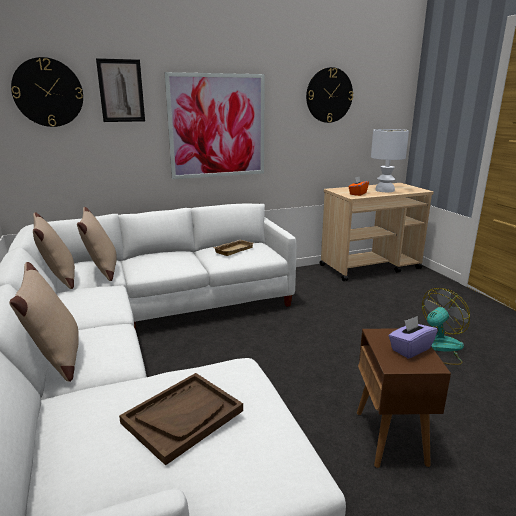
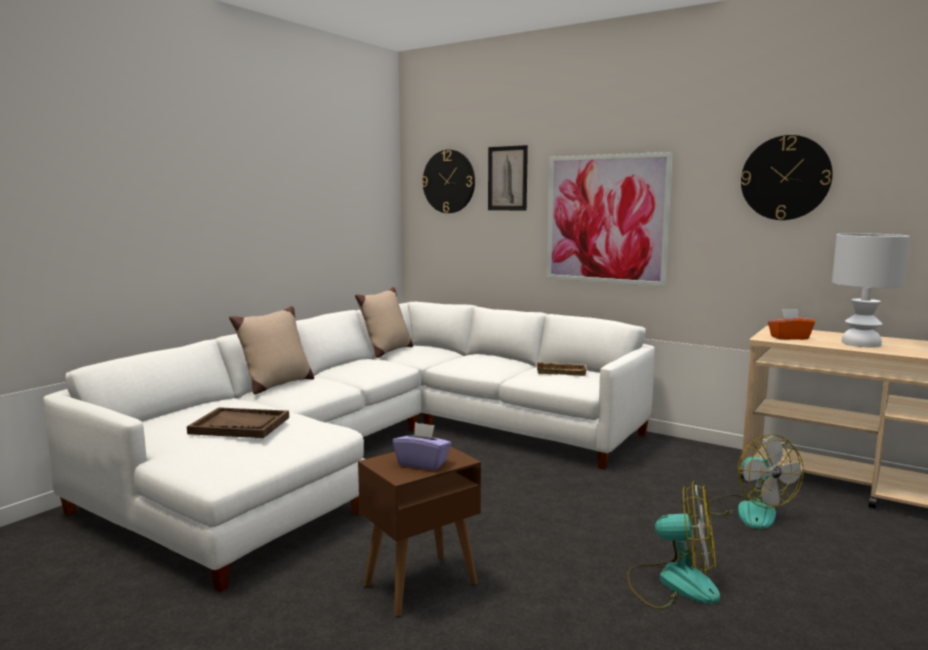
camera: 55 degrees right, 10 degrees down
(102, 271) = (425, 356): beige pillow -> none
(378, 296) = (748, 511): none -> fan

